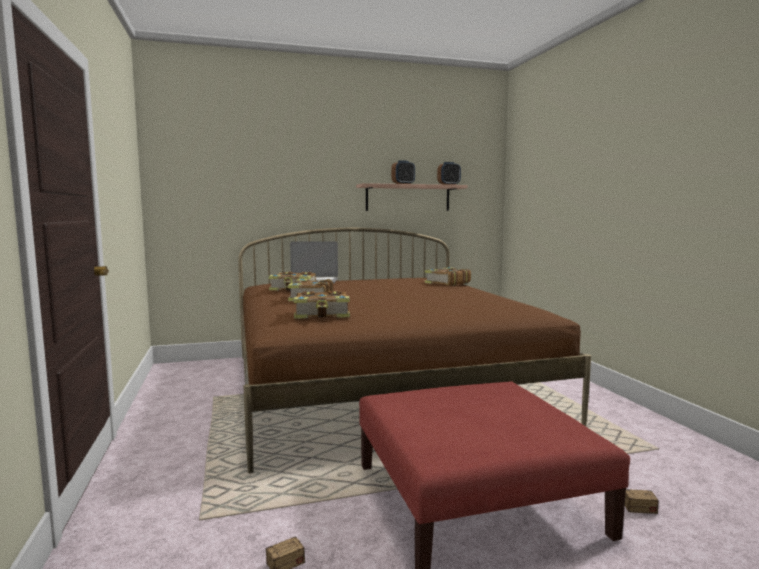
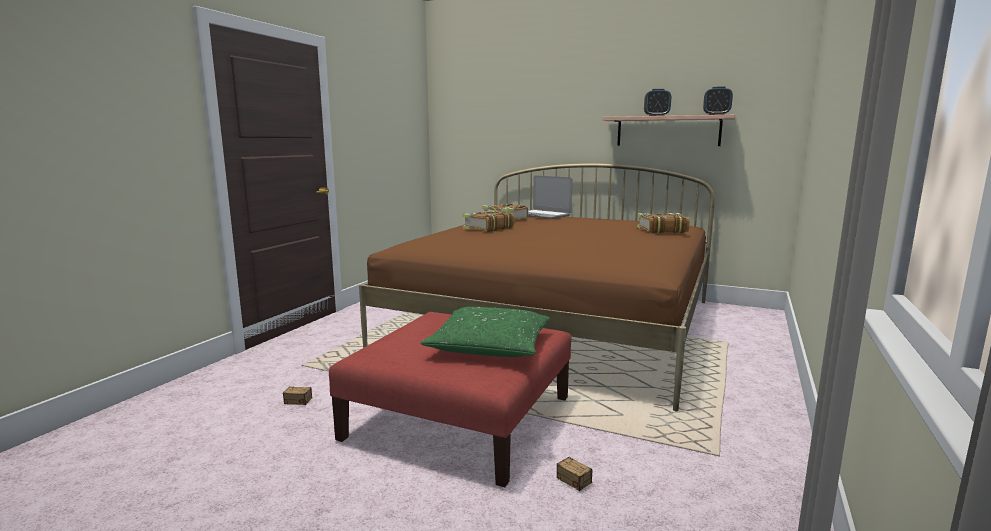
camera: 40 degrees right, 5 degrees up
(322, 314) = (449, 241): book -> none
(506, 409) = (489, 346): none -> green pillow

